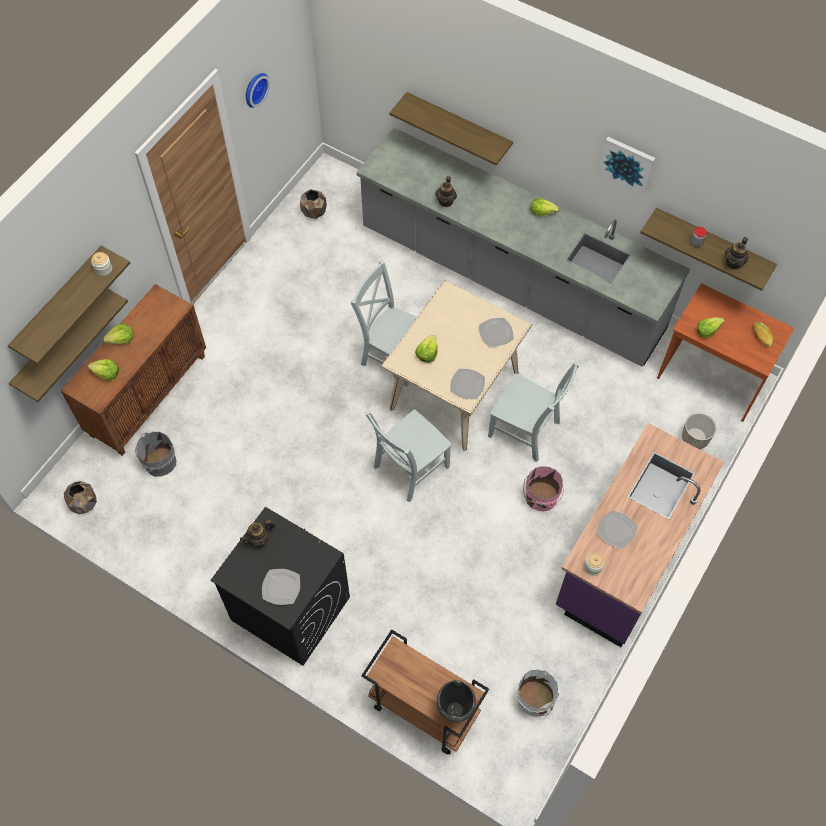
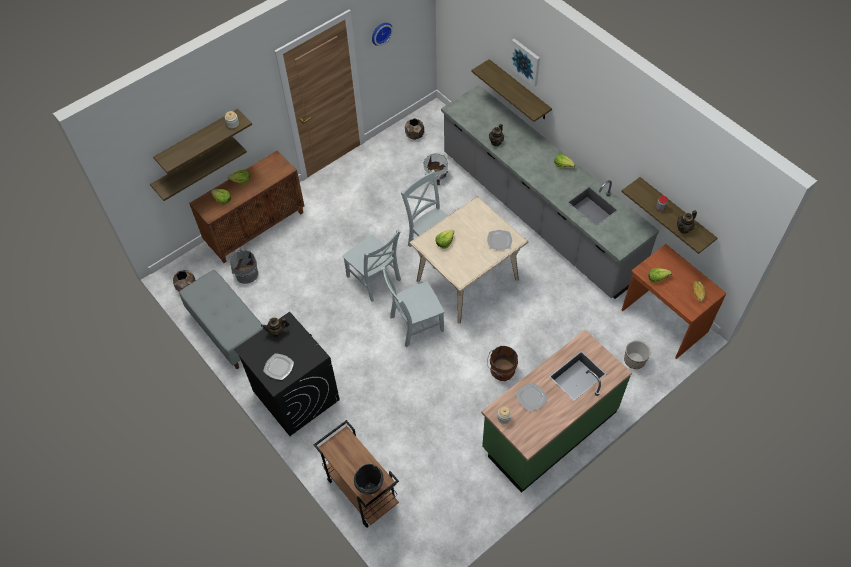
camera: 20 degrees right, 5 degrees down
(165, 547) = (228, 330): none -> grey bench
(467, 384) = (465, 270): plate -> none
(526, 431) = (509, 322): grey chair -> grey chair (374, 280)
(536, 699) = (444, 510): white bucket -> white bucket (436, 178)
(540, 498) = (502, 370): pink bucket -> brown bucket
(625, 557) = (549, 430): purple counter -> green counter
(627, 164) = (622, 139): picture -> picture (525, 62)

